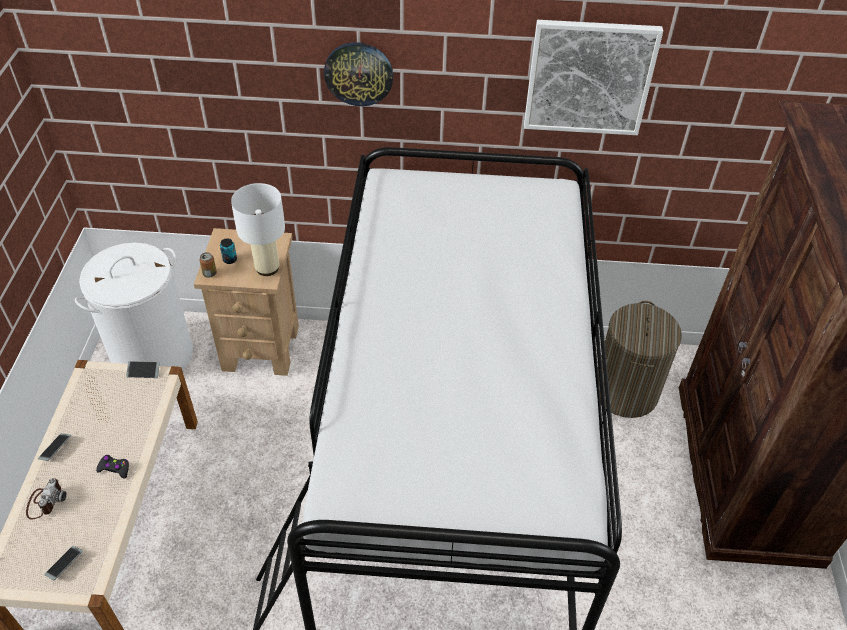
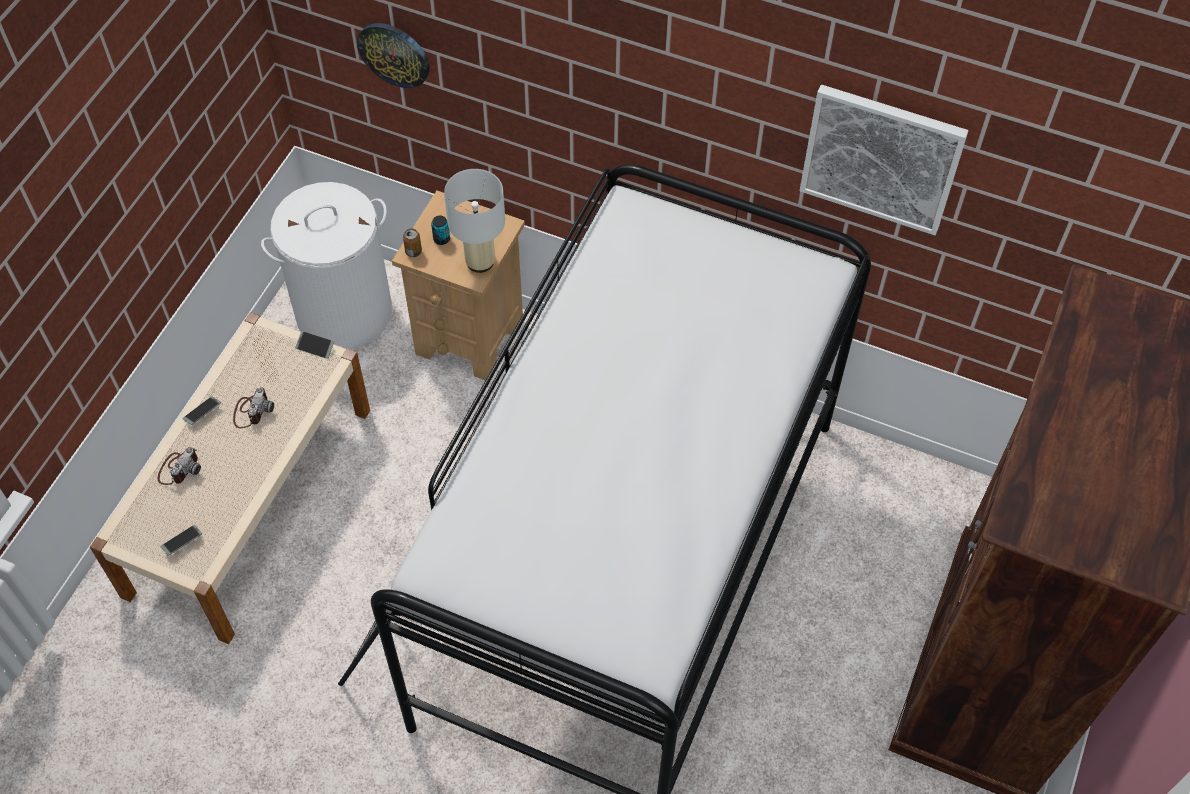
camera: 20 degrees right, 10 degrees up
(101, 435) = (252, 411): none -> camera
(115, 468) = (256, 453): black game controller -> none
(358, 73) = (615, 82): wall clock -> wall clock (394, 54)
(625, 392) = (890, 521): laundry basket -> none

